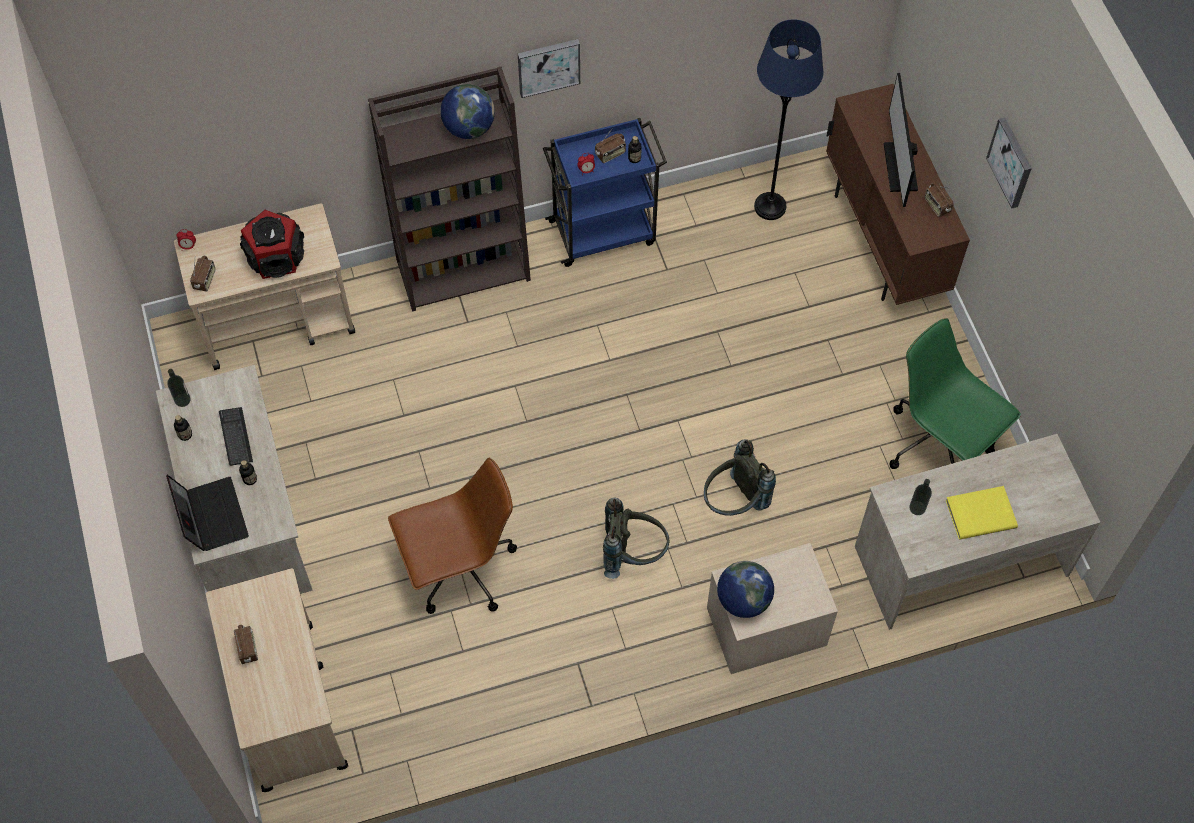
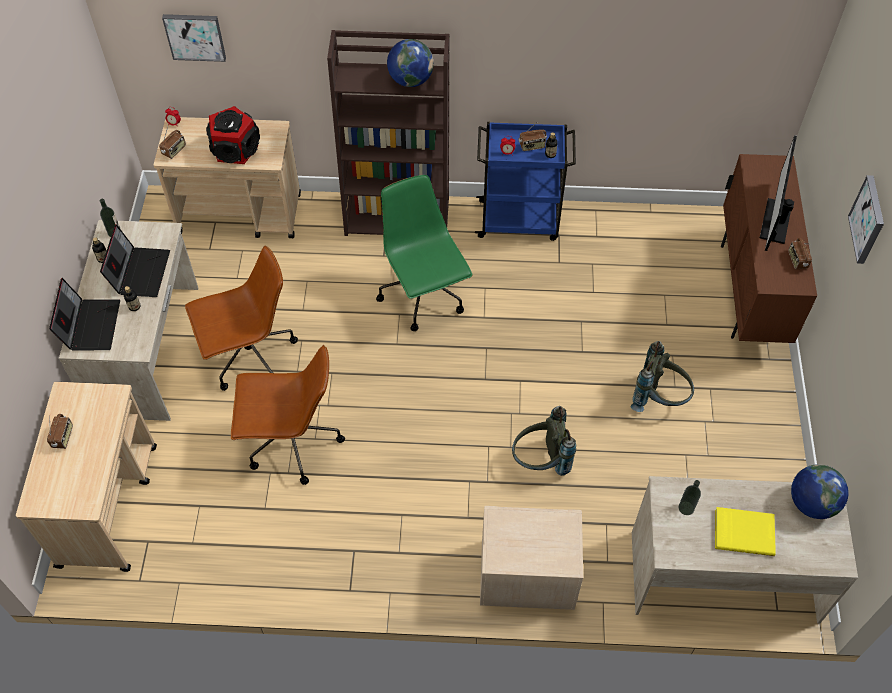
camera: 20 degrees right, 5 degrees down
(236, 437) = (140, 272): keyboard -> laptop
(369, 489) = (250, 357): none -> brown office chair
(548, 66) = (492, 48): picture -> picture (195, 36)
(633, 553) = (438, 476): grey backpack -> grey backpack (659, 399)
(743, 600) = (502, 539): globe -> globe (811, 503)
(770, 207) = (663, 239): blue floor lamp -> none
(939, 445) = (739, 470): green office chair -> green office chair (424, 296)

